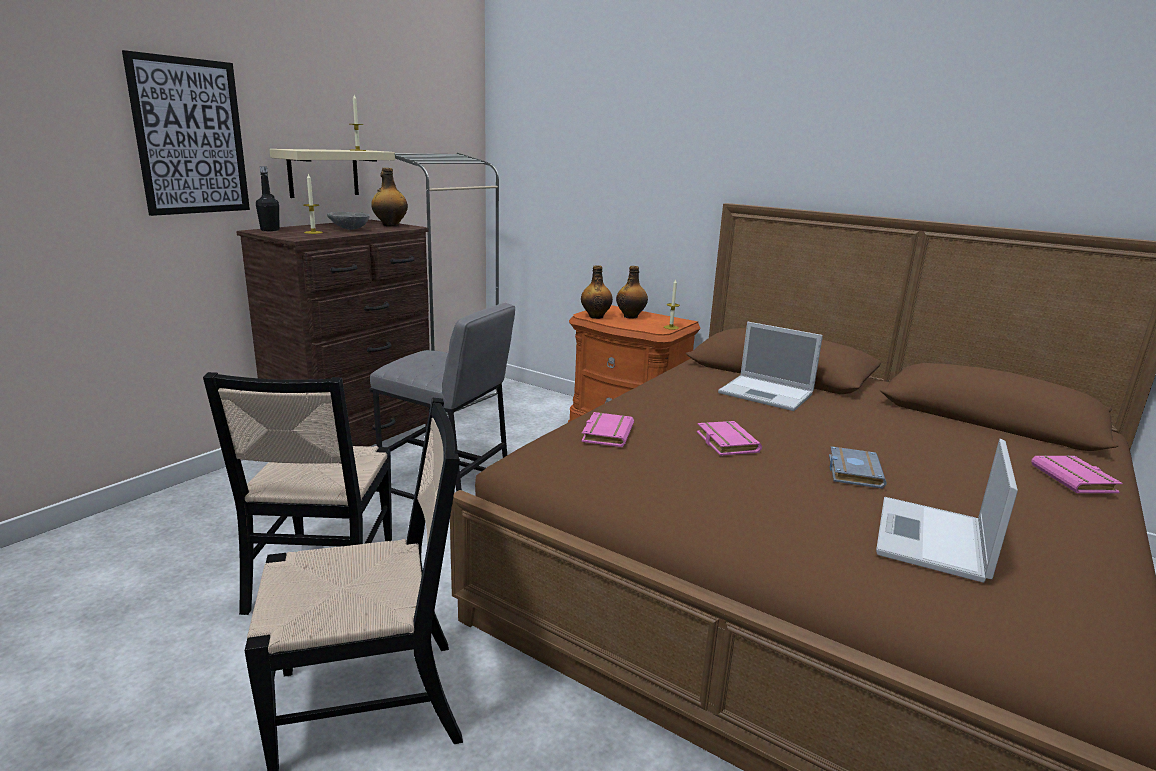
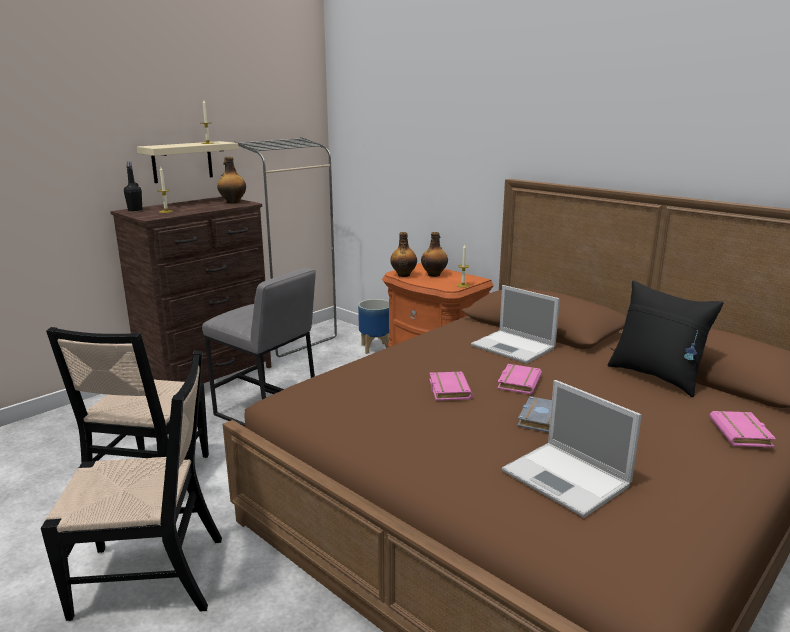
camera: 10 degrees right, 0 degrees up
(190, 137) = (73, 143): picture -> none
(348, 229) = (196, 207): grey bowl -> none
(549, 406) = (376, 348): none -> planter
(606, 433) = (355, 379): pink book -> pink book (517, 382)
(932, 540) = (567, 479): laptop -> laptop turned 75 degrees counterclockwise
(941, 422) = (655, 377): none -> black pillow

